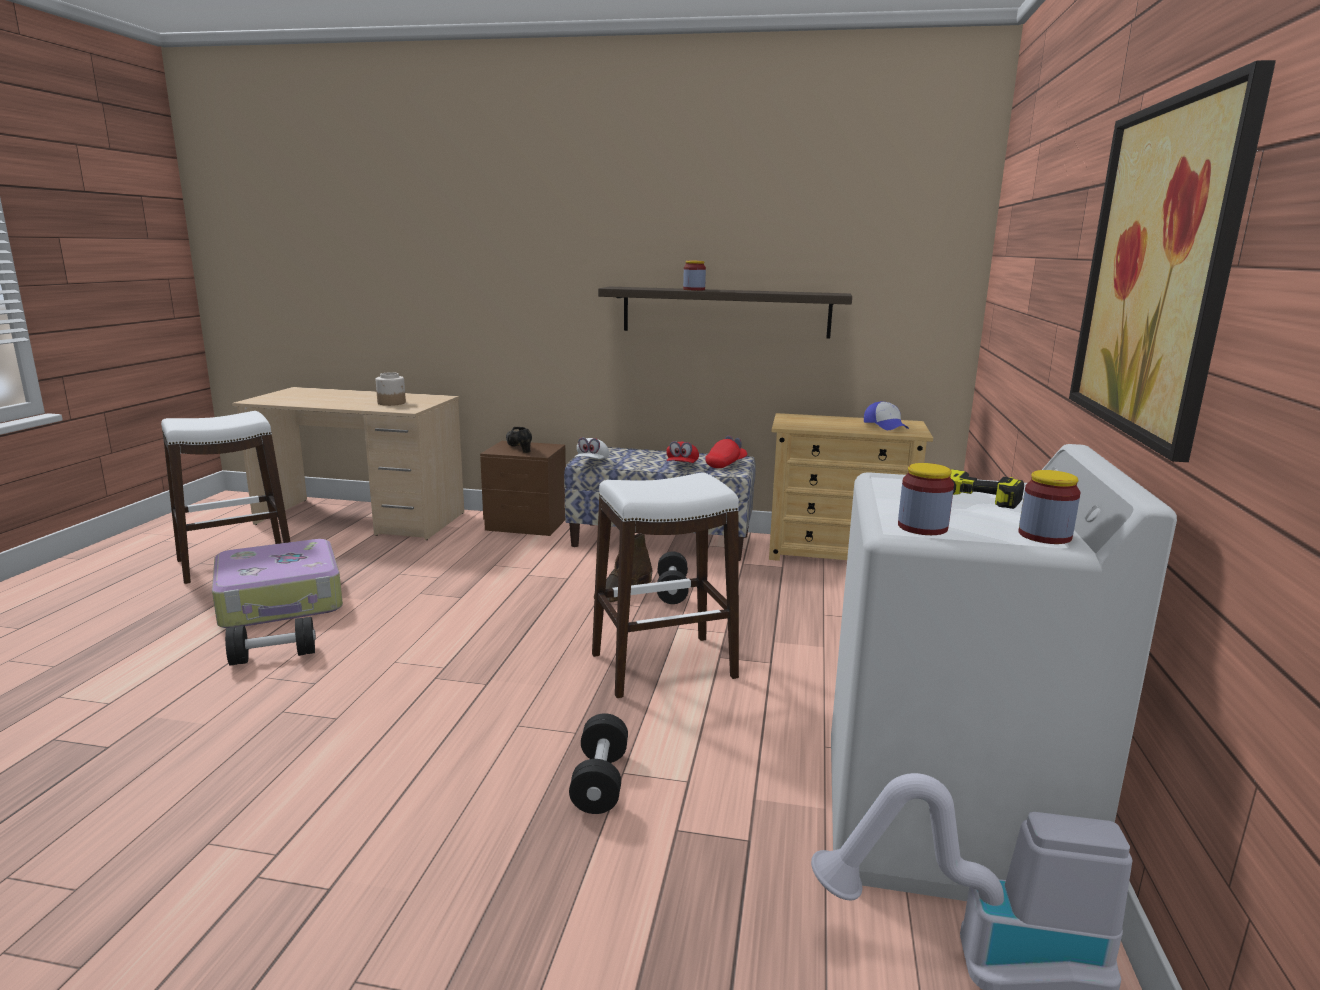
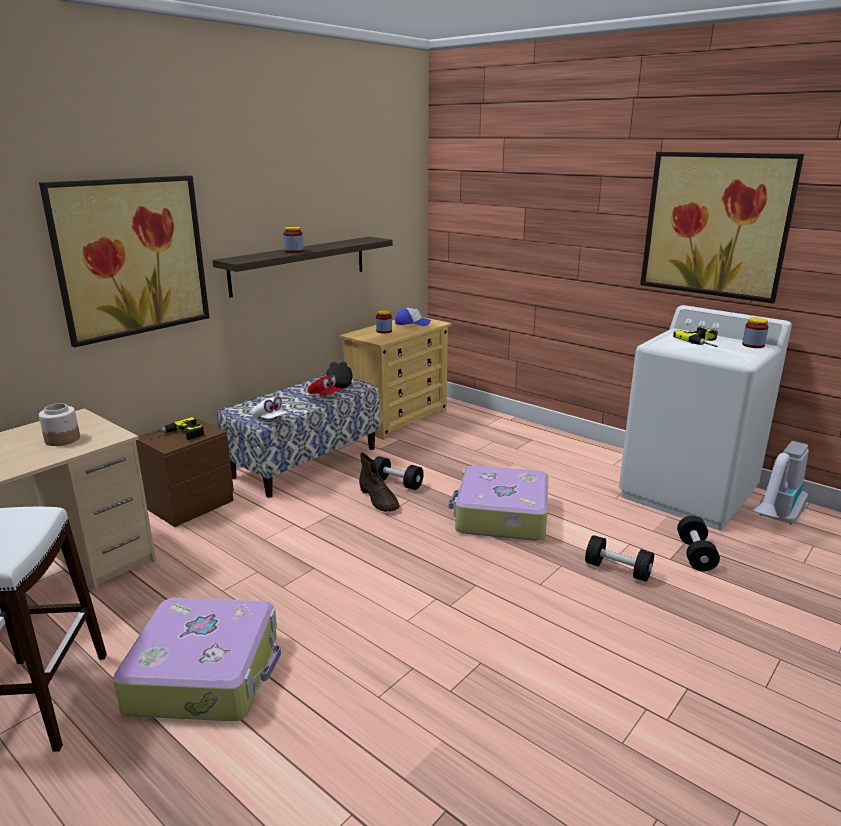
camera: 60 degrees left, 5 degrees up
(273, 657) = (340, 688): black dumbbell -> black dumbbell (695, 554)
(519, 448) = (178, 435): black shoe -> power drill
(524, 270) = (131, 257): none -> picture
(663, 666) = (500, 516): white stool -> suitcase
(726, 464) = (339, 383): red cap -> black cap
(922, 527) = (738, 357): jar -> jar (384, 331)

